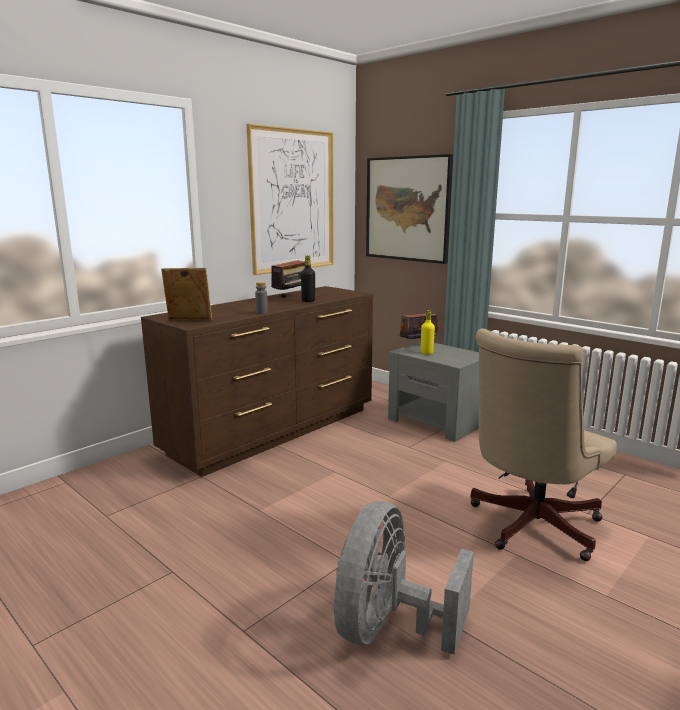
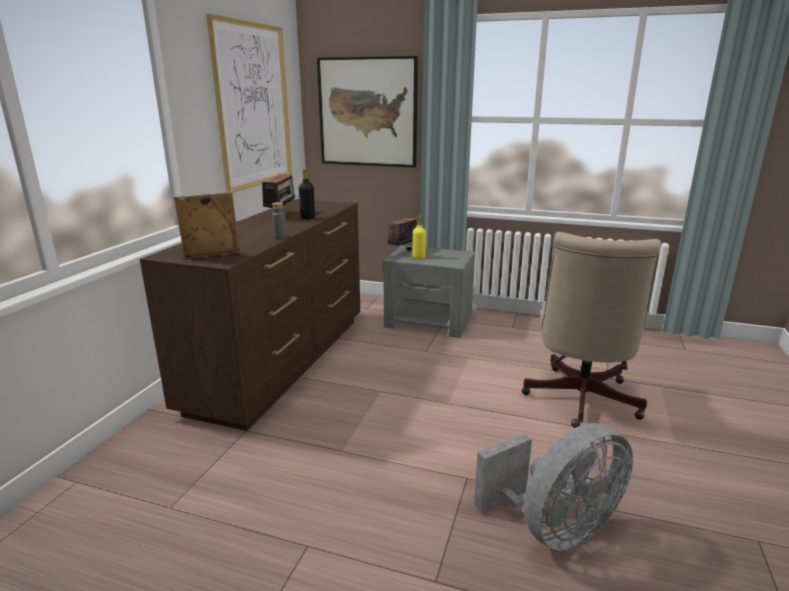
camera: 25 degrees left, 5 degrees up
(389, 628) = (555, 528): grey fan -> grey fan turned 120 degrees counterclockwise

